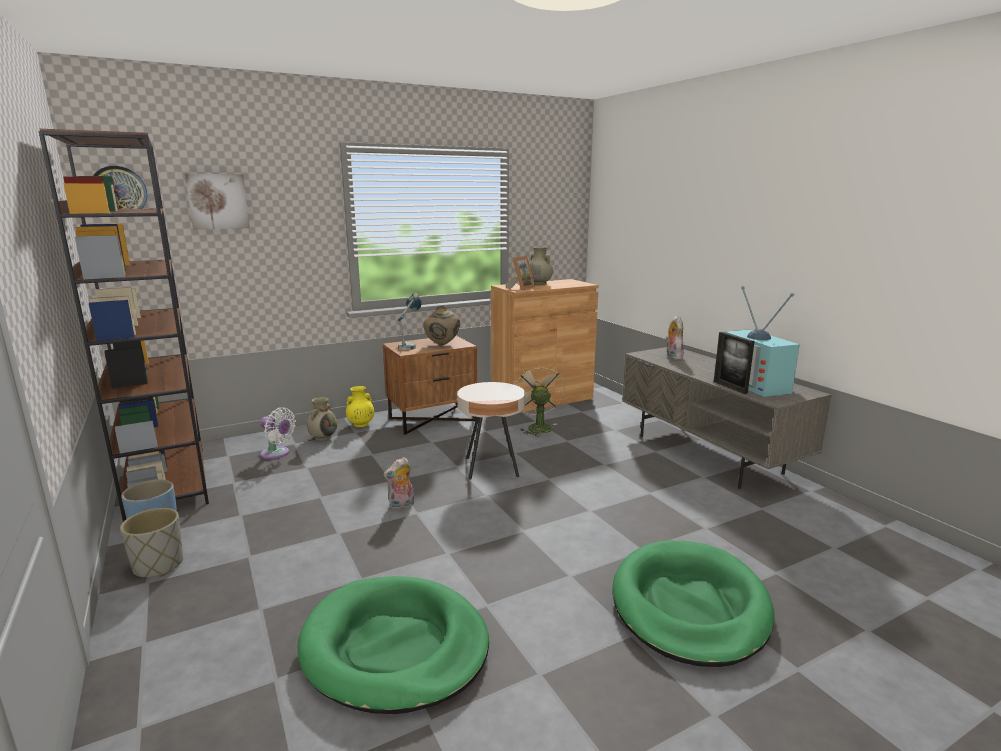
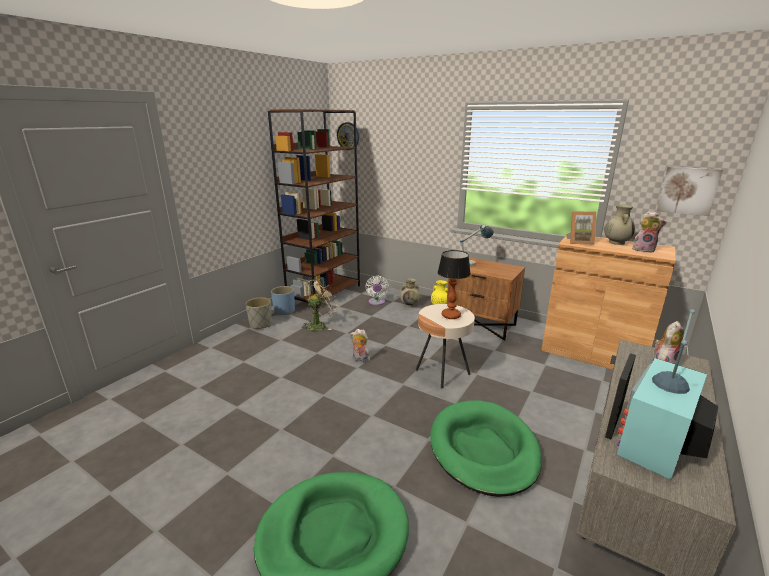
camera: 60 degrees right, 5 degrees up
(218, 201) = (389, 143): picture -> picture (688, 190)
(395, 647) = (231, 411): green dog bed -> green dog bed (483, 449)
(442, 345) = (493, 270): beige vase -> none
(496, 390) = (451, 315): none -> table lamp
(537, 427) = (534, 369): beige fan -> beige fan (319, 325)
(567, 284) = (644, 250): none -> plush toy

